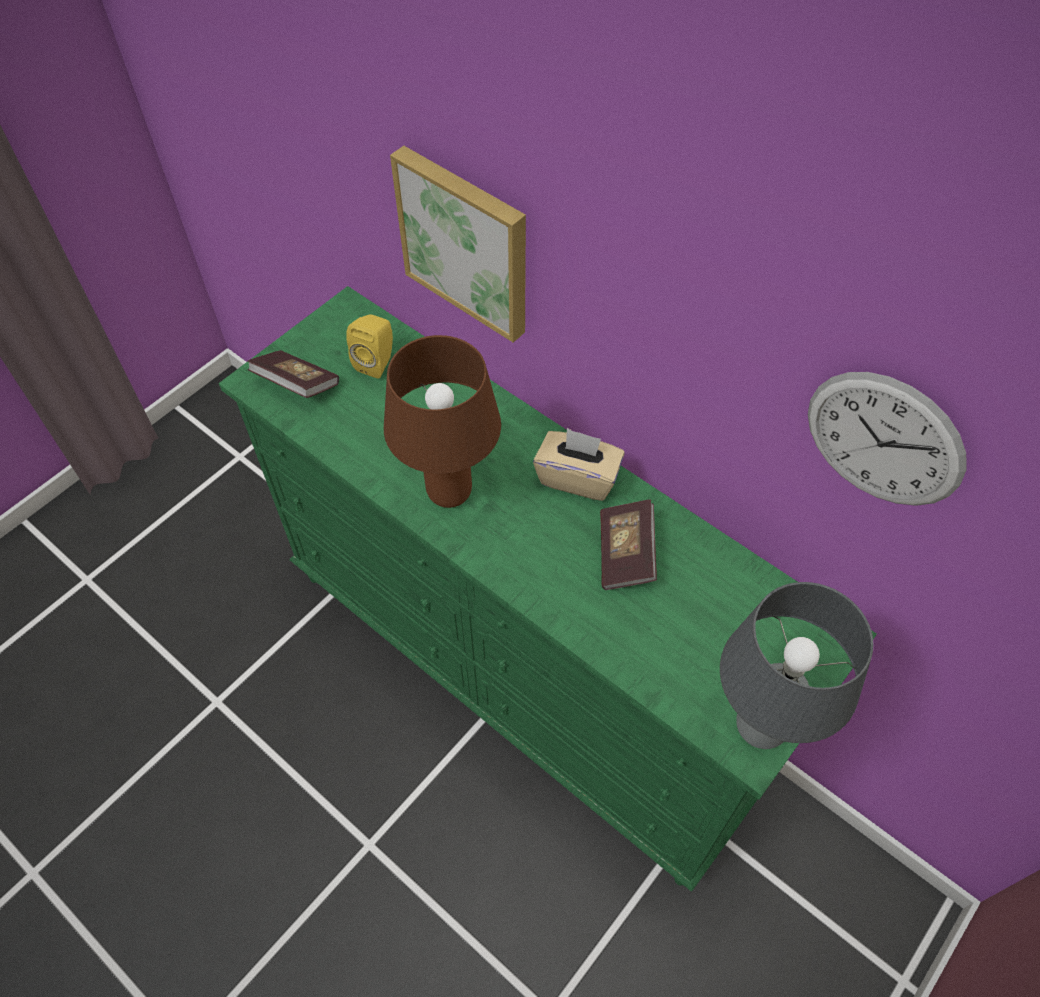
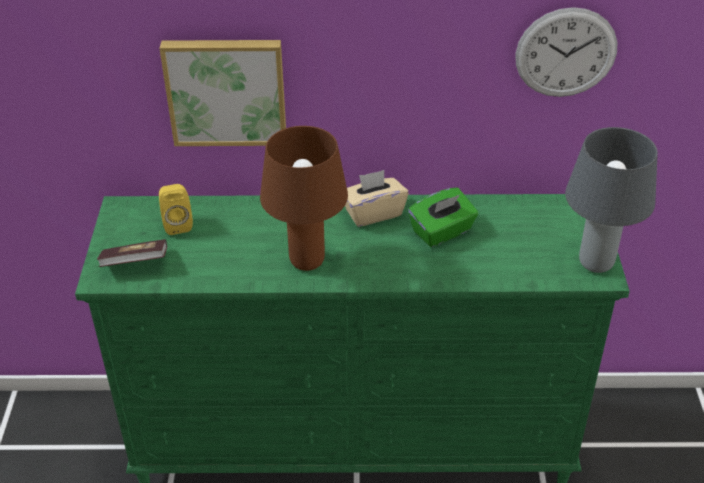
camera: 40 degrees left, 15 degrees down
(625, 554) = (442, 232): book -> green tissue box

